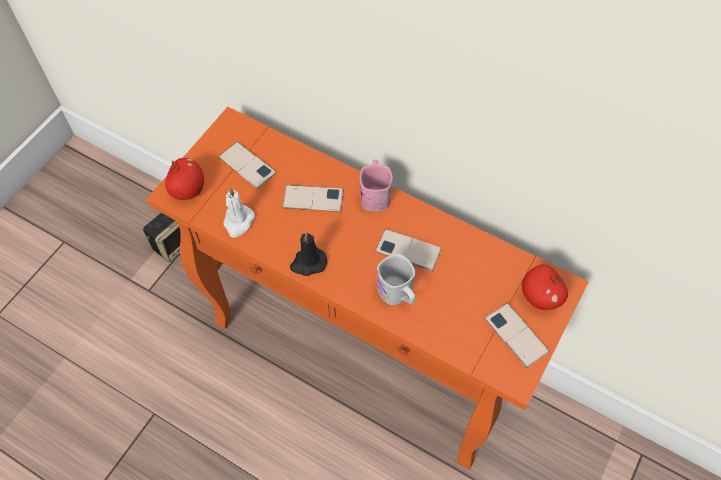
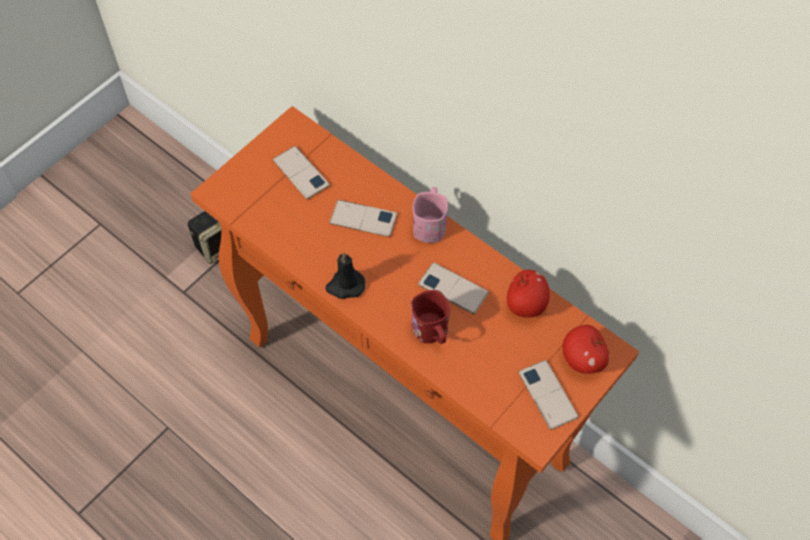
camera: 10 degrees right, 0 degrees up
(188, 190) = (235, 190): apple -> apple (526, 304)
(238, 222) = (281, 232): white candle -> none
(398, 294) = (432, 333): white mug -> red mug

